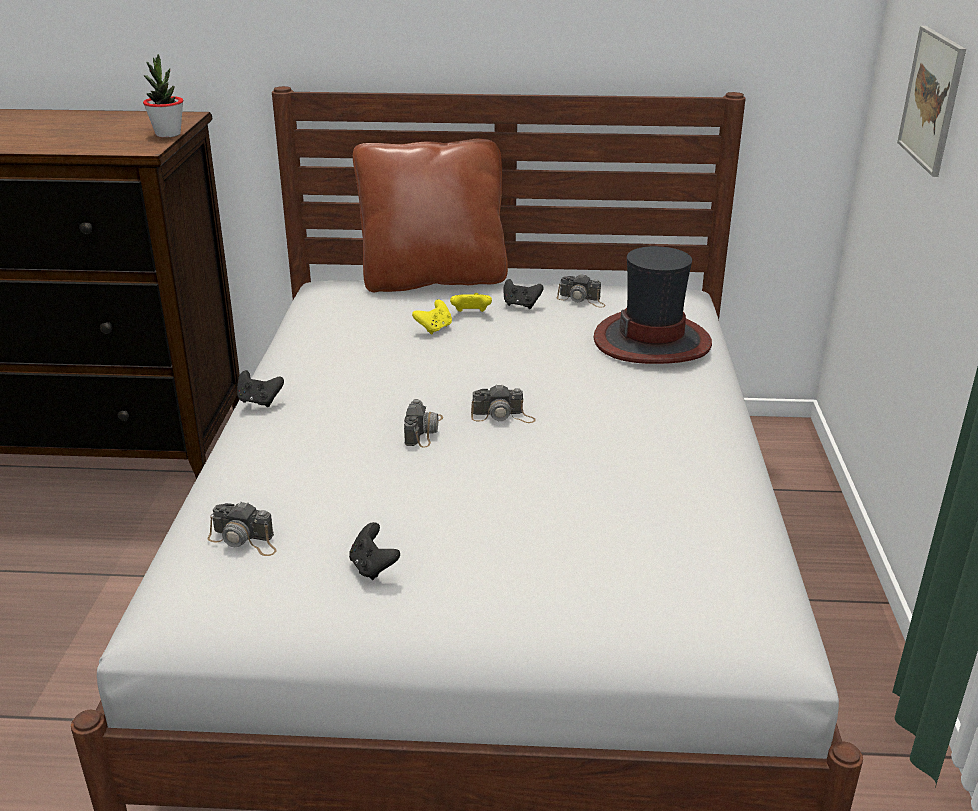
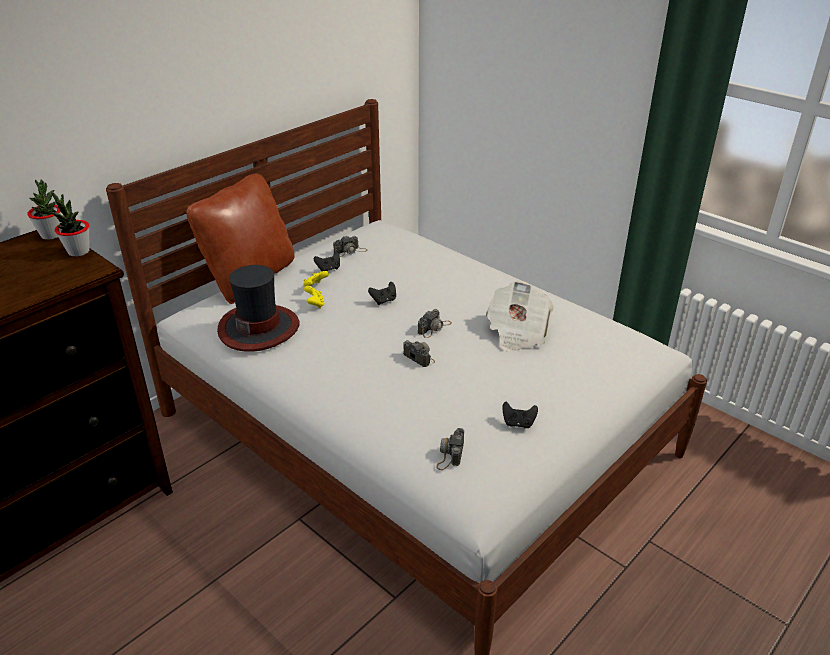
camera: 50 degrees left, 5 degrees up
(185, 117) = (51, 235): none -> potted plant
(245, 540) = (450, 454): camera -> camera turned 135 degrees clockwise
(259, 401) = (309, 394): black game controller -> black game controller (384, 301)
(590, 479) = (517, 332): none -> newspaper
(652, 341) = (421, 256): hat -> hat (259, 328)
(932, 99) = (503, 81): picture -> none

